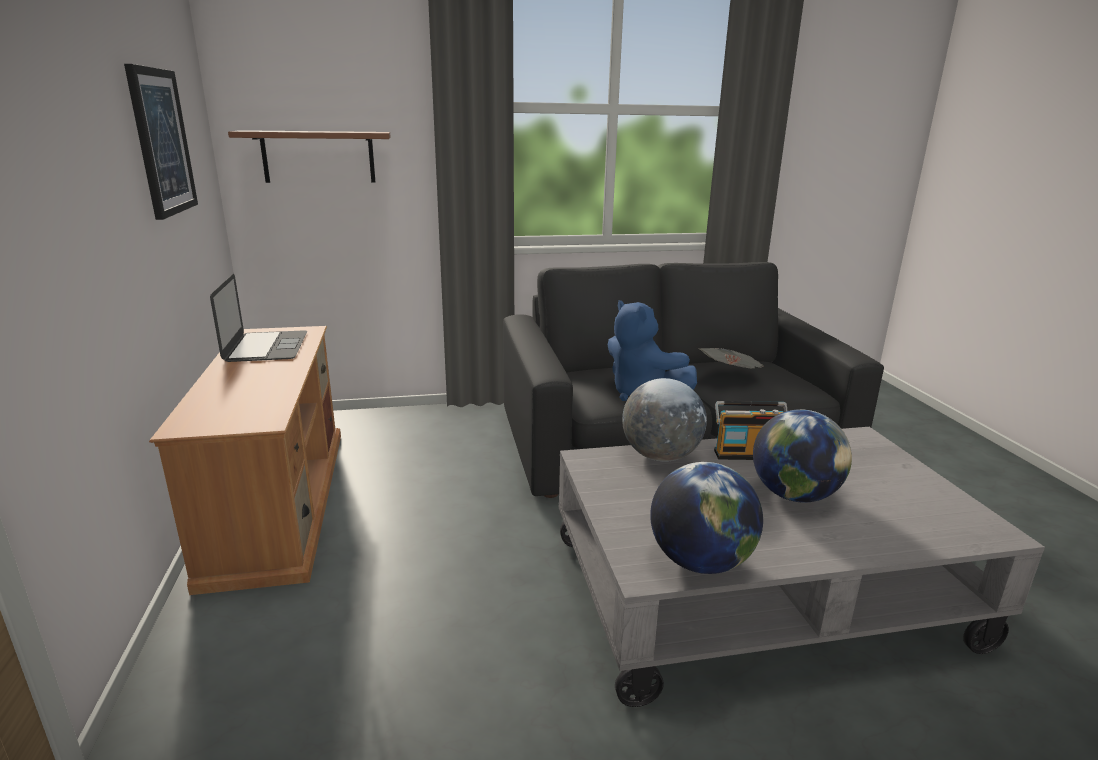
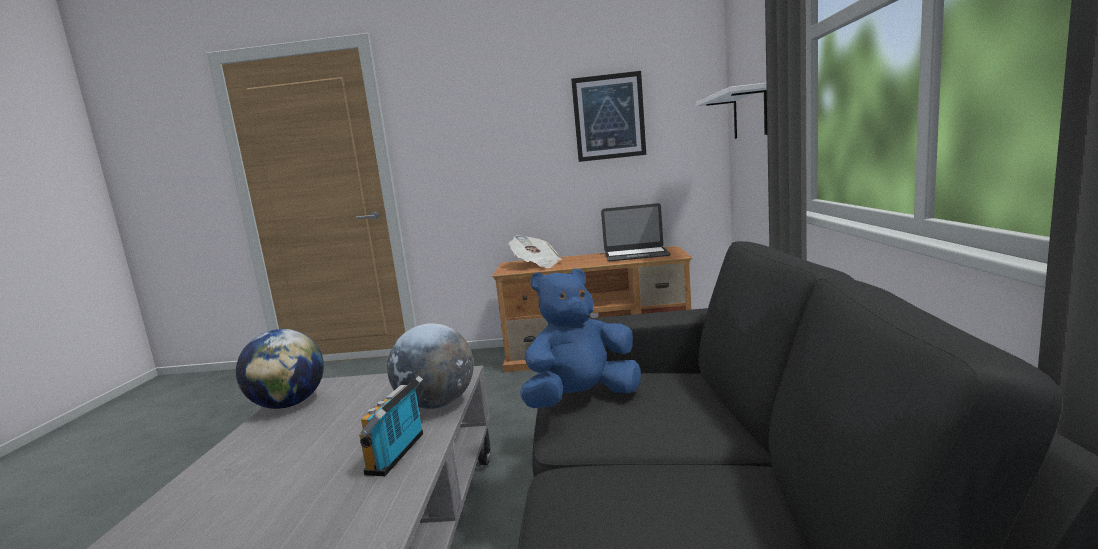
camera: 105 degrees right, 10 degrees down
(318, 157) = (749, 114): brown shelf -> white shelf
(730, 375) = (642, 481): newspaper -> newspaper (536, 265)
(794, 495) = (301, 464): globe -> none

